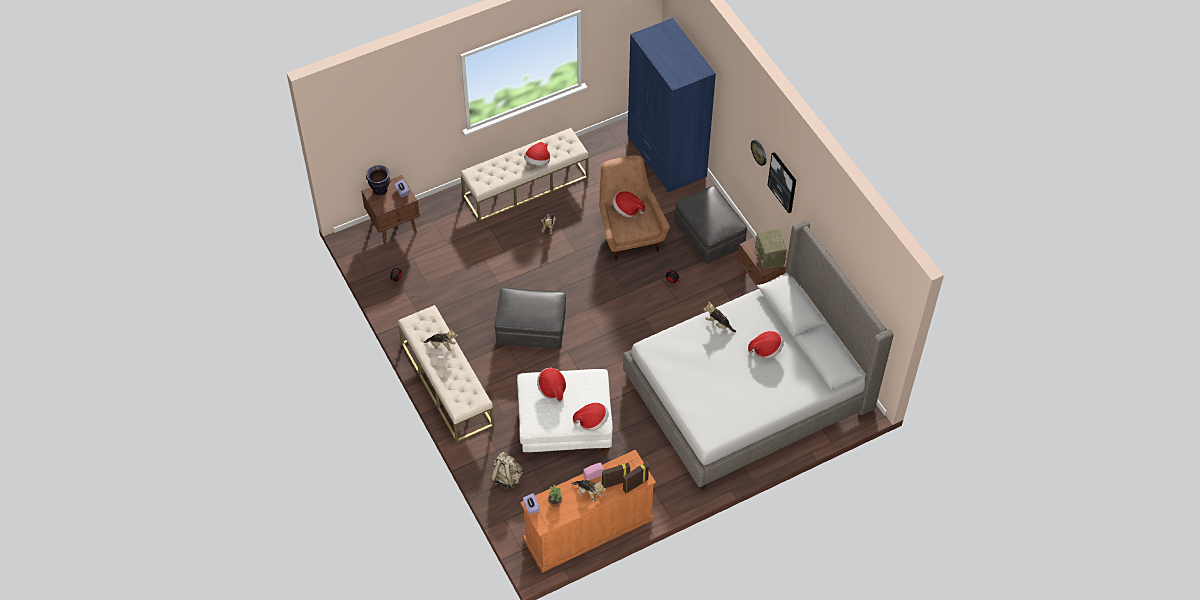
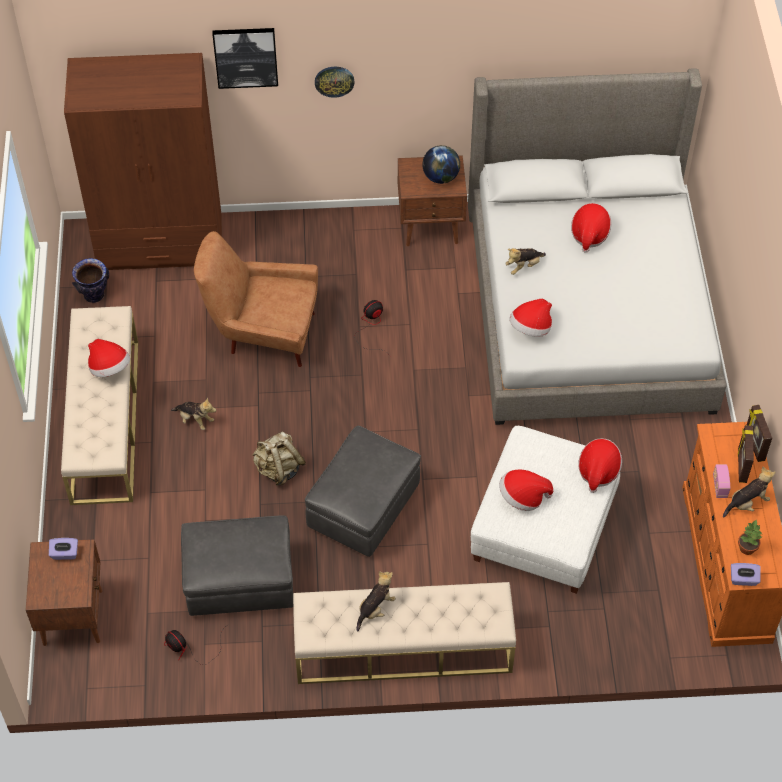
camera: 65 degrees left, 0 degrees up
(380, 190) = (42, 583): vase -> vase (94, 295)
(507, 478) = (601, 629): beige backpack -> beige backpack (279, 469)
(627, 210) = (257, 301): hat -> hat (531, 328)
(666, 157) = (161, 244): blue wardrobe -> brown wardrobe
(709, 236) = (321, 251): grey ottoman -> grey ottoman (240, 581)
(769, 257) = (441, 177): radio -> globe
(783, 182) = (400, 76): picture -> picture (245, 57)

